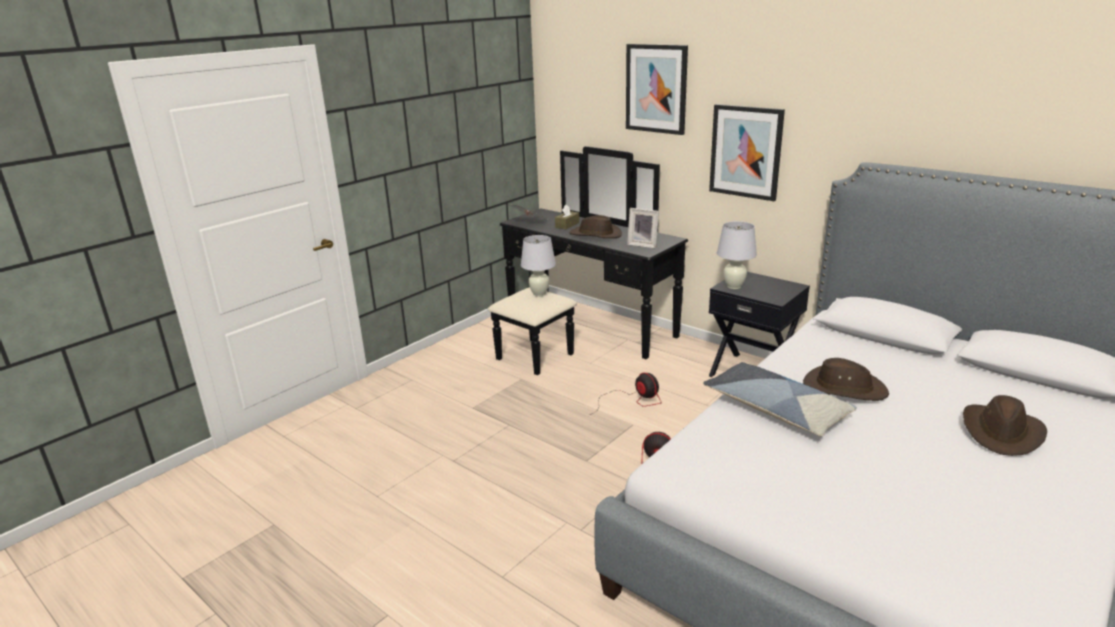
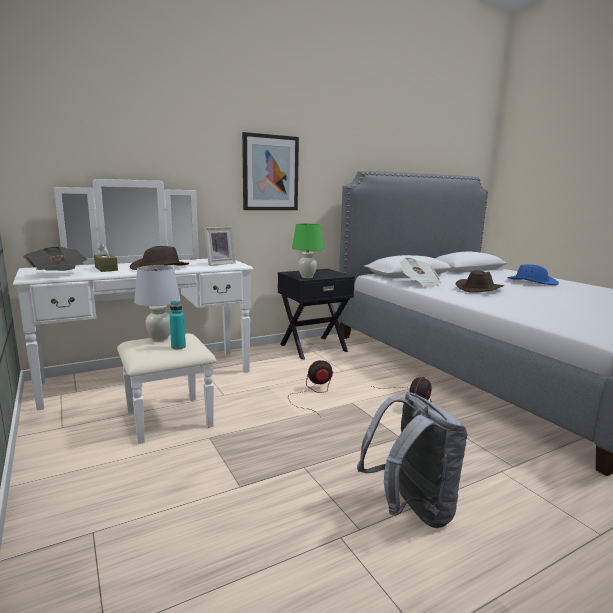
camera: 70 degrees left, 10 degrees down
(484, 479) = (411, 510): none -> grey backpack
(529, 304) = (178, 347): none -> turquoise bottle
(579, 332) = (153, 385): black dresser -> white dresser
(656, 88) = (180, 116): picture -> none
(733, 286) = (307, 277): white table lamp -> green table lamp
(775, 409) = (505, 302): pillow -> none
(818, 348) = (419, 284): none -> newspaper
(1002, 432) = (532, 282): brown hat -> blue hat

